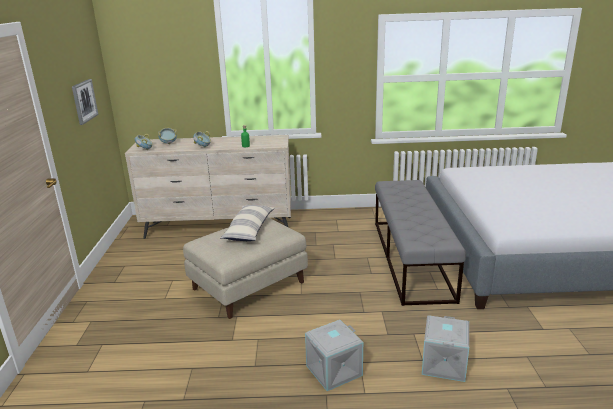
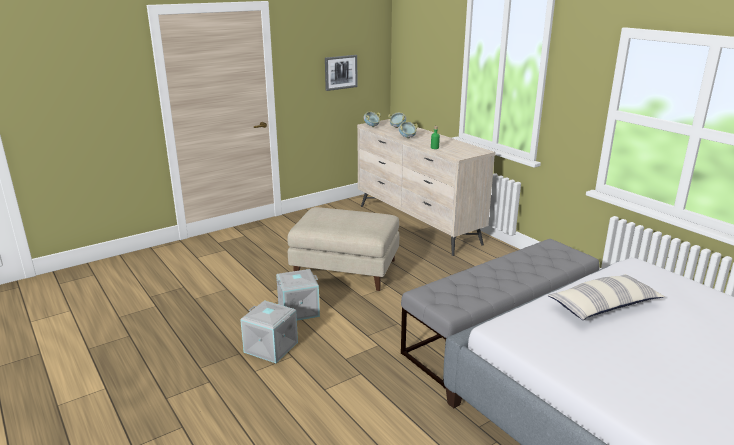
camera: 55 degrees right, 0 degrees up
(249, 230) = (356, 218): pillow -> pillow (603, 306)
(442, 363) = (329, 403): grey storage box -> grey storage box (298, 310)

